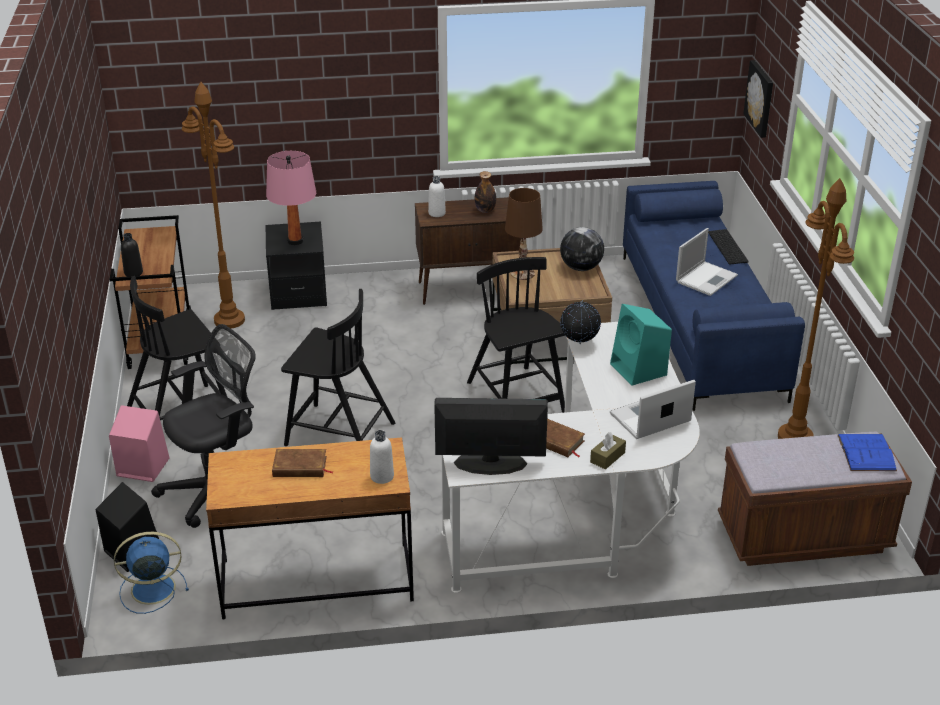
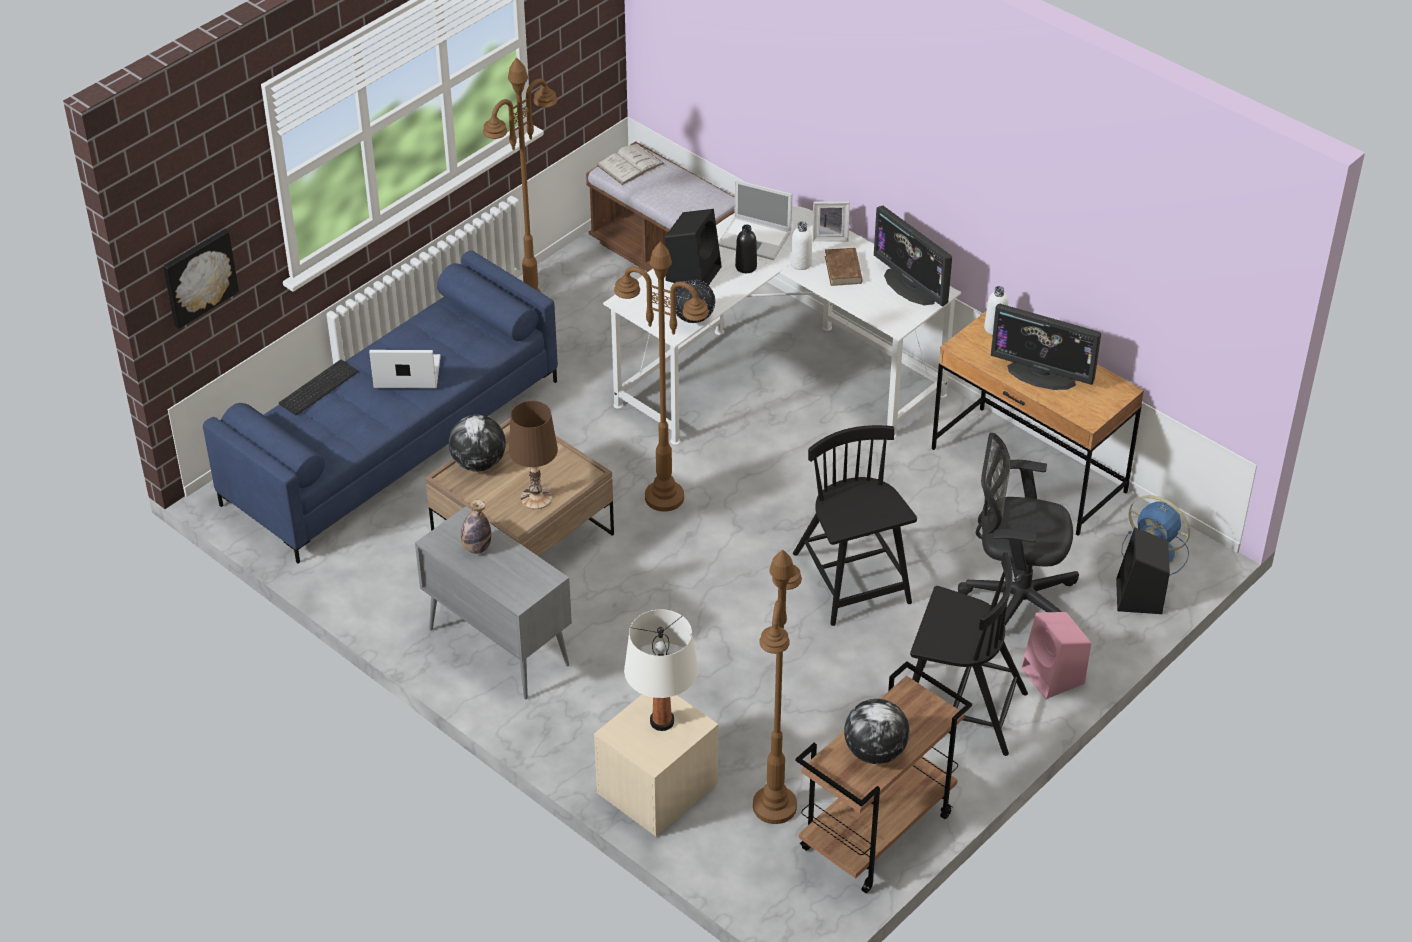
camera: 130 degrees left, 10 degrees up
(133, 273) = (926, 719): black bottle -> black bottle (746, 267)
(144, 248) = (875, 752): none -> globe
(295, 241) = (661, 721): pink table lamp -> white table lamp
(298, 293) = (657, 789): black nightstand -> beige nightstand
(300, 467) = (1041, 375): brown book -> monitor
(437, 213) = (524, 581): white bottle -> white bottle (801, 263)
(470, 290) = (497, 646): brown cabinet -> grey cabinet
(516, 398) = (663, 497): black chair -> brown floor lamp
(607, 457) = (830, 236): brown tissue box -> picture frame
(639, 370) = (693, 272): turquoise speaker -> black speaker
(866, 452) = (630, 164): blue book -> white book

